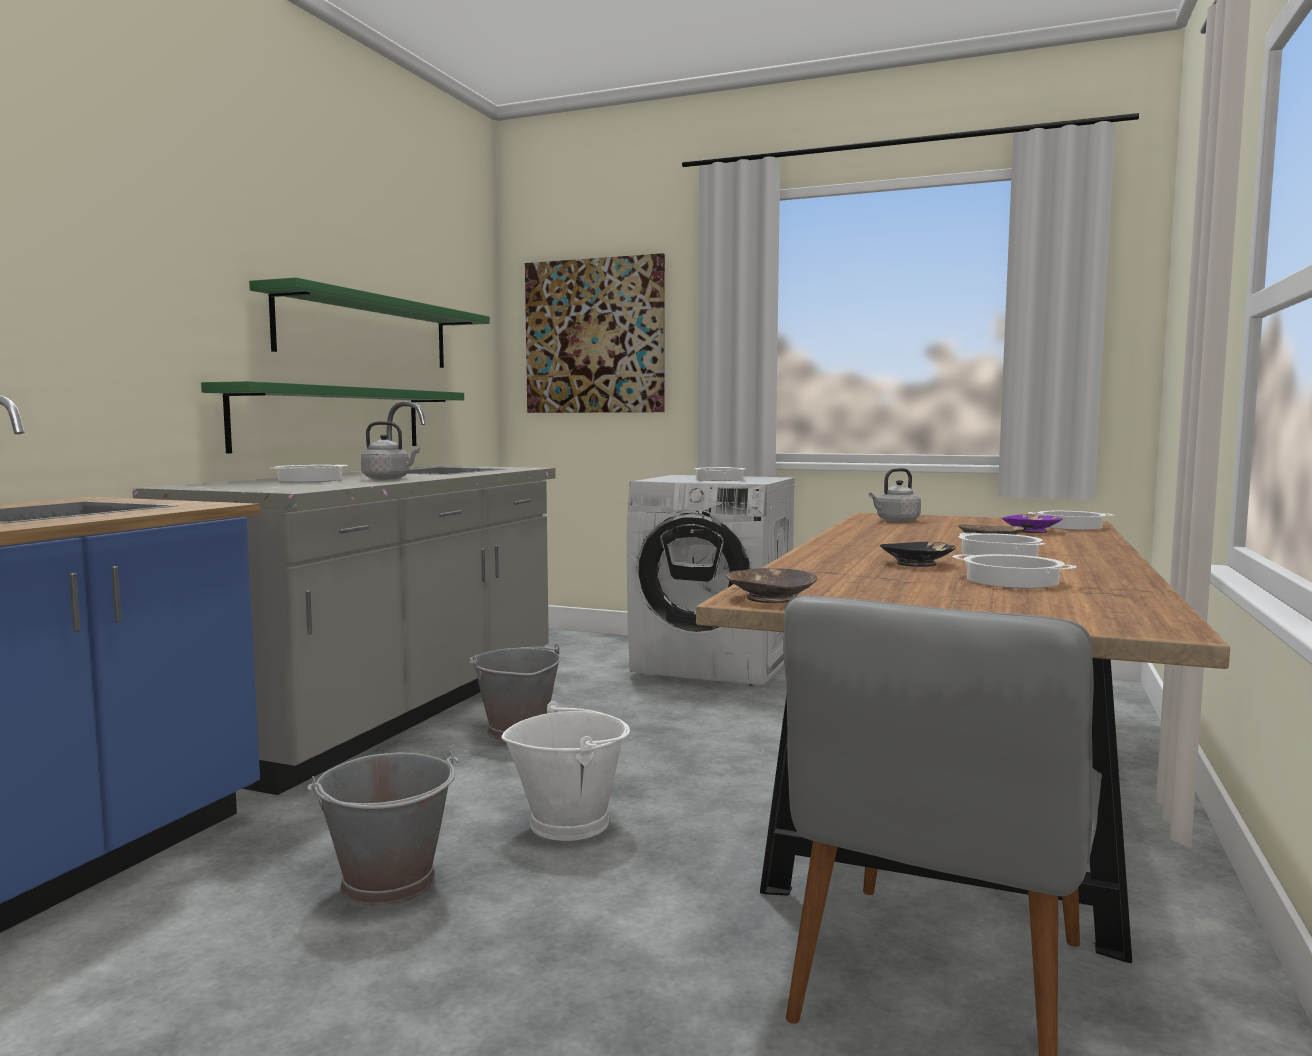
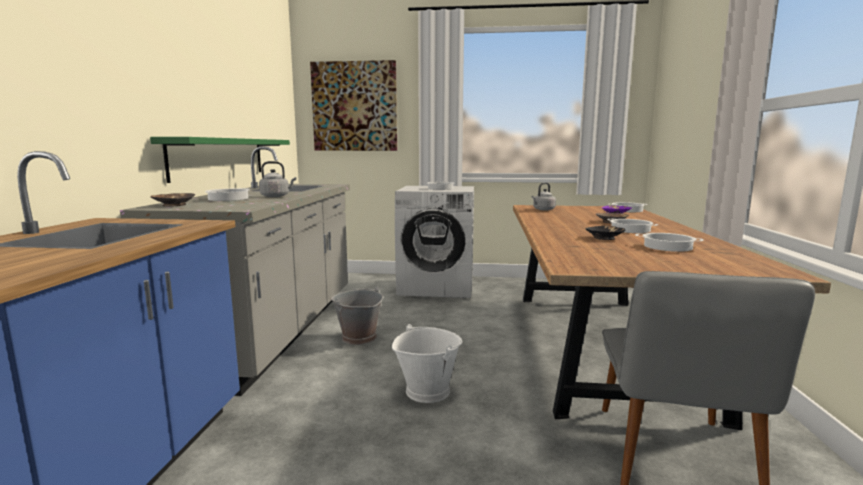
camera: 15 degrees left, 5 degrees up
(366, 331) = (233, 102): green shelf -> none
(390, 884) = (353, 445): grey bucket -> none
(769, 598) = (578, 266): brown bowl -> brown bowl (174, 205)

